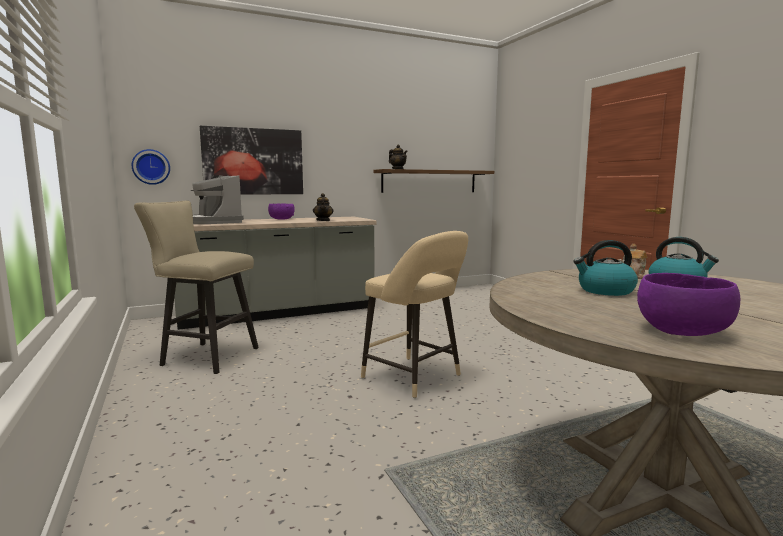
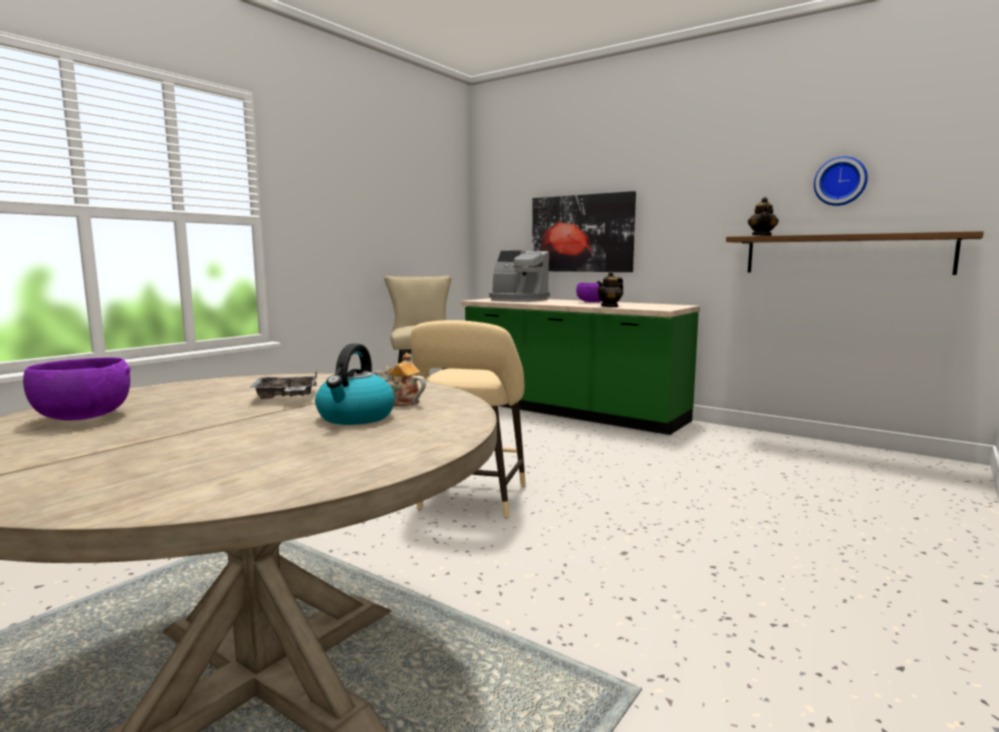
camera: 60 degrees right, 0 degrees up
(151, 167) = (495, 243): wall clock -> wall clock (840, 181)
(214, 222) = (518, 300): coffee machine -> coffee machine turned 90 degrees counterclockwise
(278, 313) = (571, 412): grey counter -> green counter
(605, 291) = (286, 397): kettle -> grey tray

